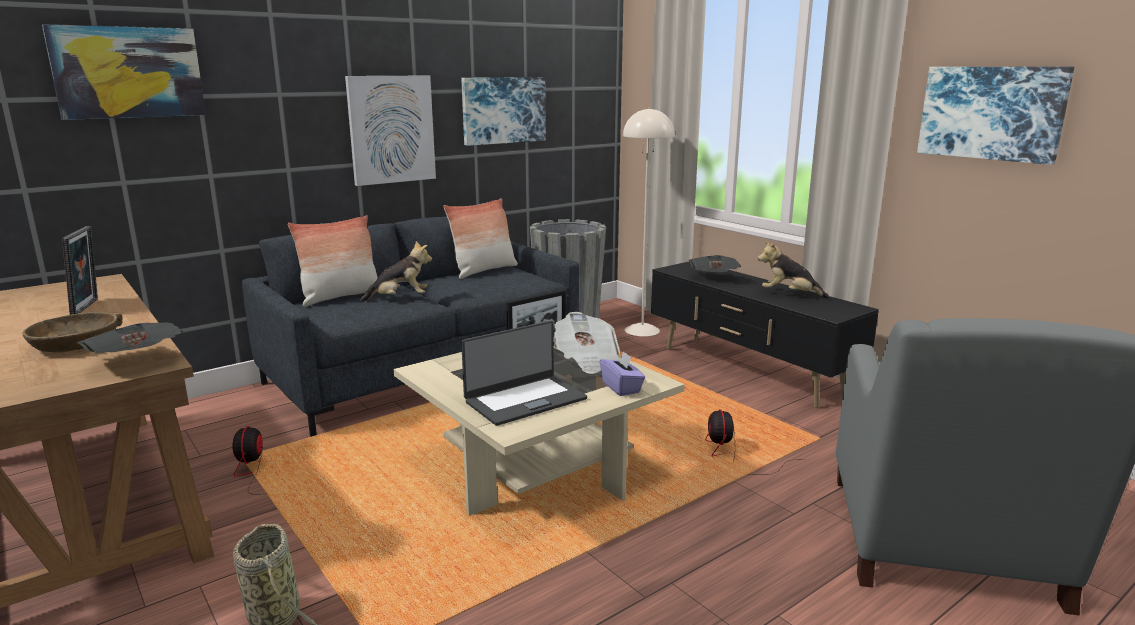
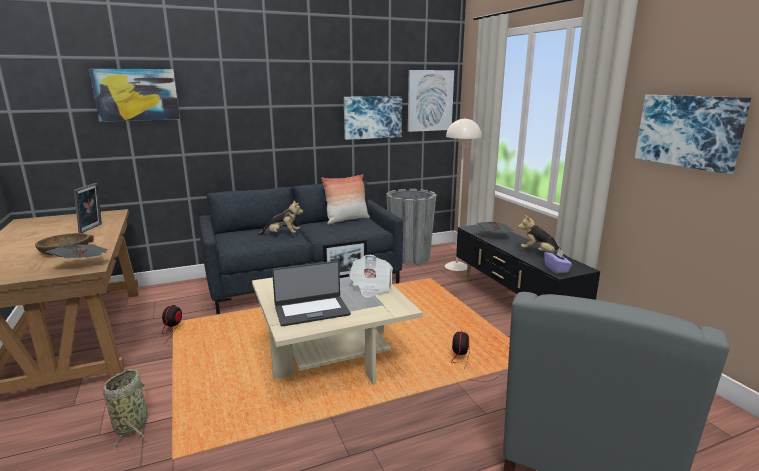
camera: 15 degrees right, 0 degrees up
(340, 297) = (250, 231): pillow -> none
(391, 129) = (295, 129): picture -> picture (430, 100)
(622, 388) = (378, 310): purple tissue box -> purple tissue box (556, 269)

